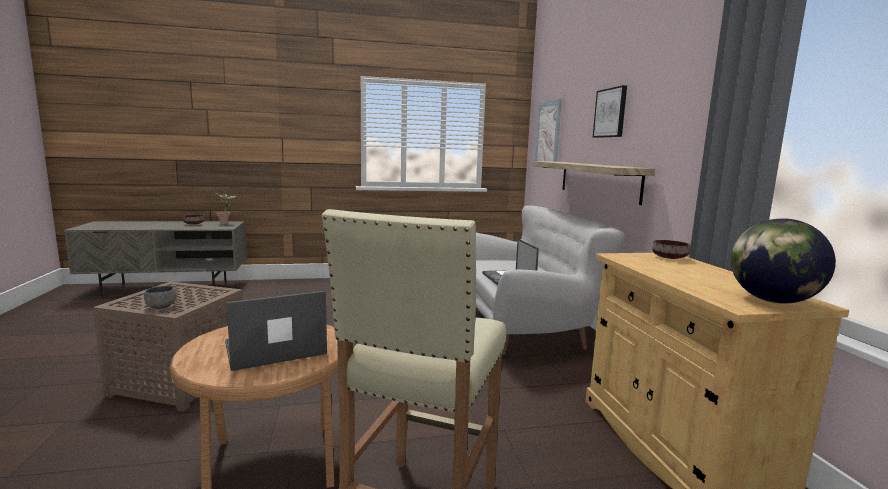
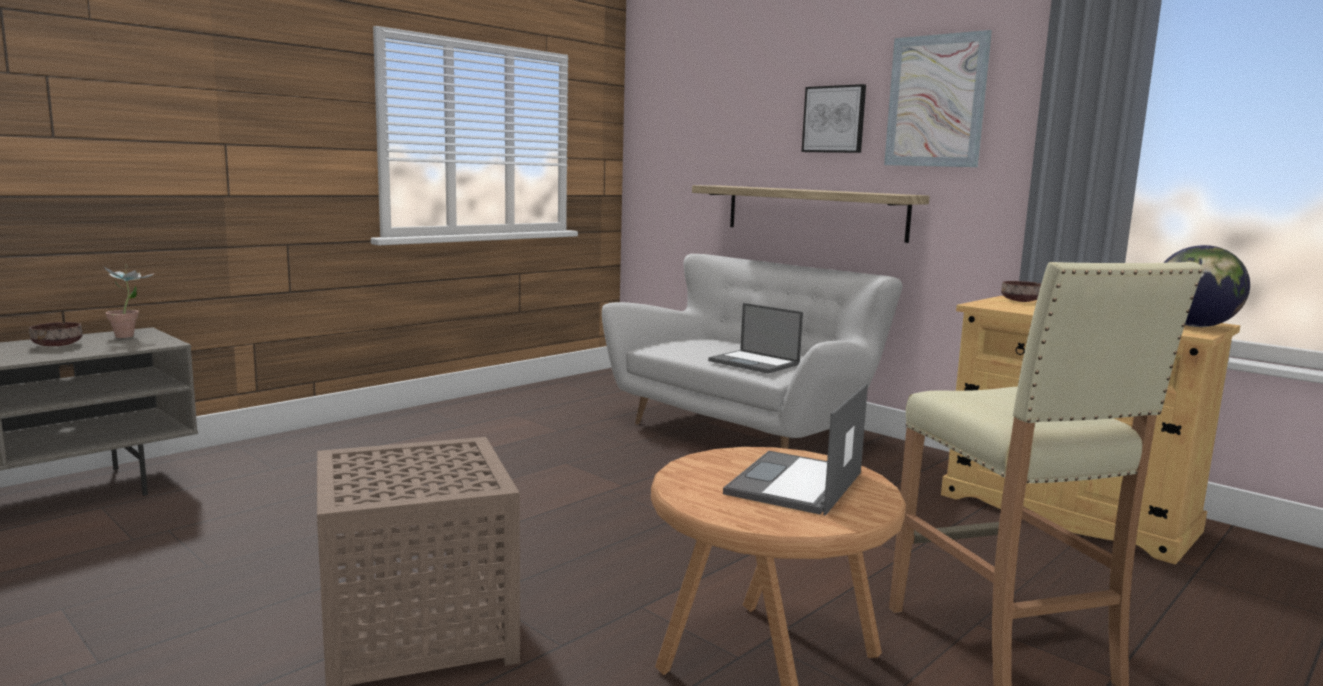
camera: 35 degrees left, 0 degrees up
(160, 307) = (445, 486): grey bowl -> none
(548, 135) = (682, 143): picture -> picture (936, 101)

